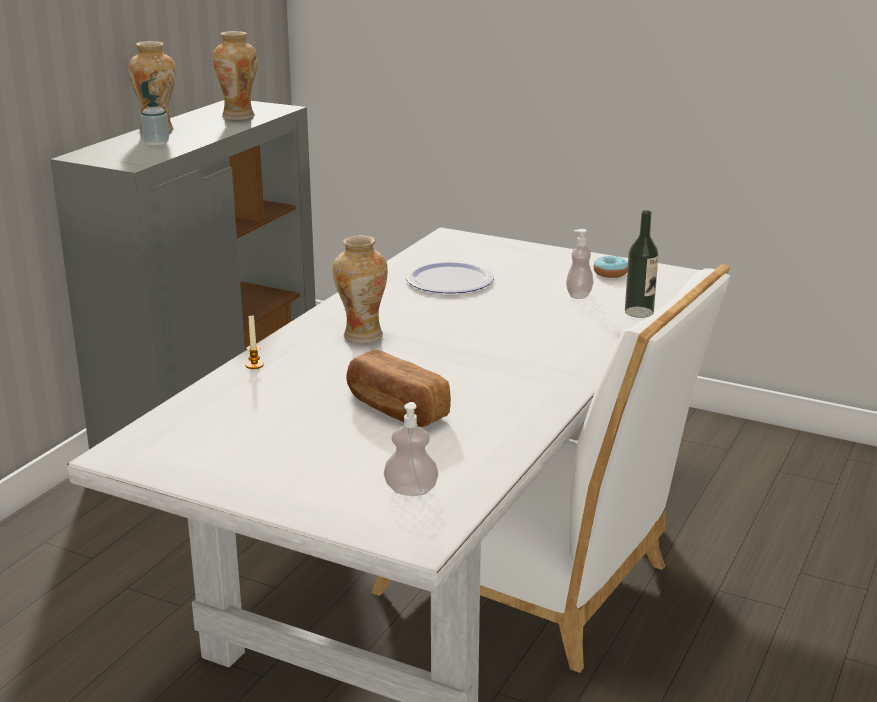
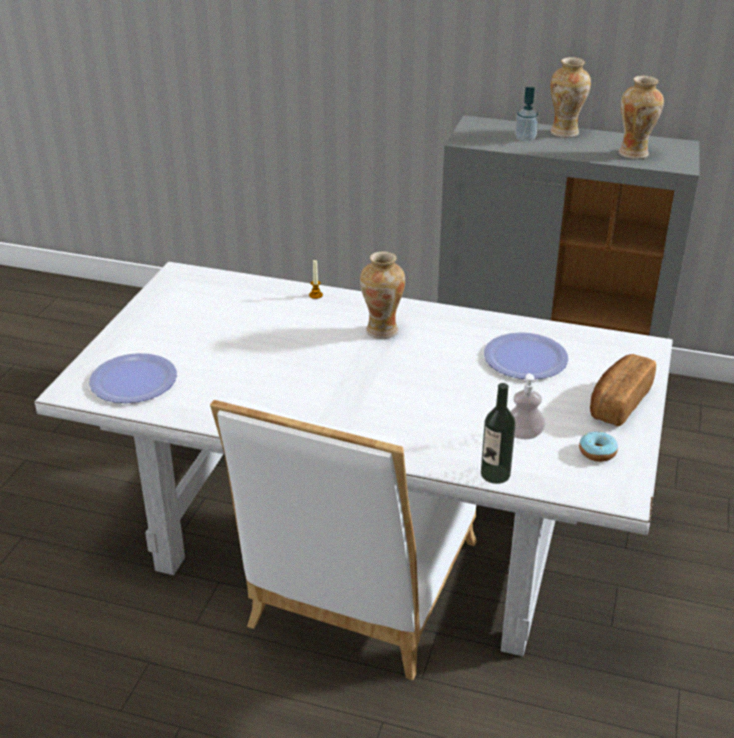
camera: 80 degrees right, 10 degrees up
(395, 409) = (253, 360): bread -> bread (618, 403)
(411, 490) = (133, 380): soap dispenser -> plate

